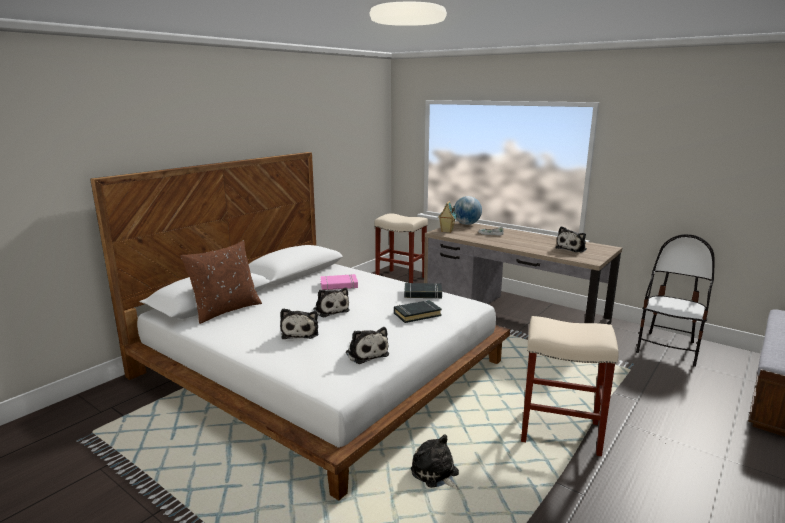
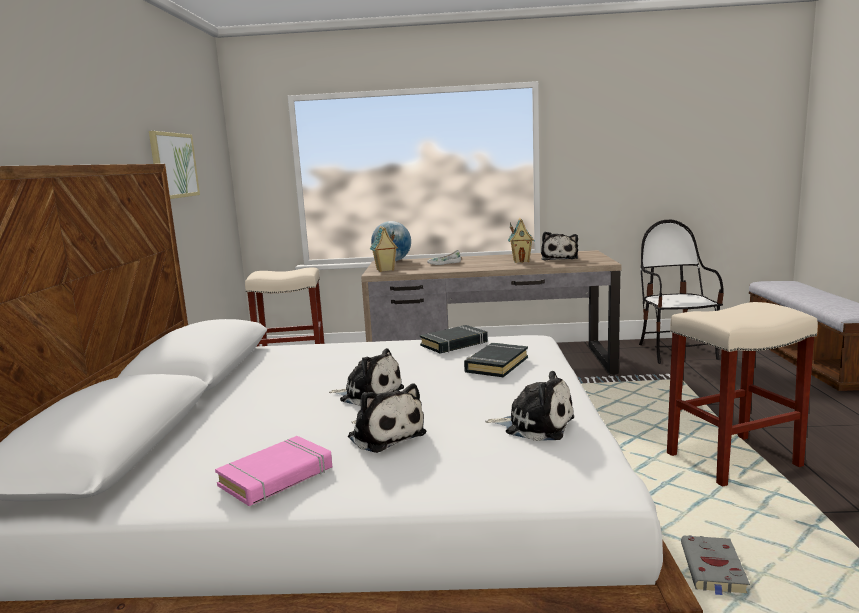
camera: 35 degrees left, 5 degrees down
(225, 310) = (170, 453): brown pillow -> none
(329, 149) = (173, 165): none -> picture
(339, 285) = (316, 365): pink book -> pink book (277, 477)
(436, 474) = (714, 571): plush toy -> grey book
(541, 244) = (521, 261): none -> toy house

